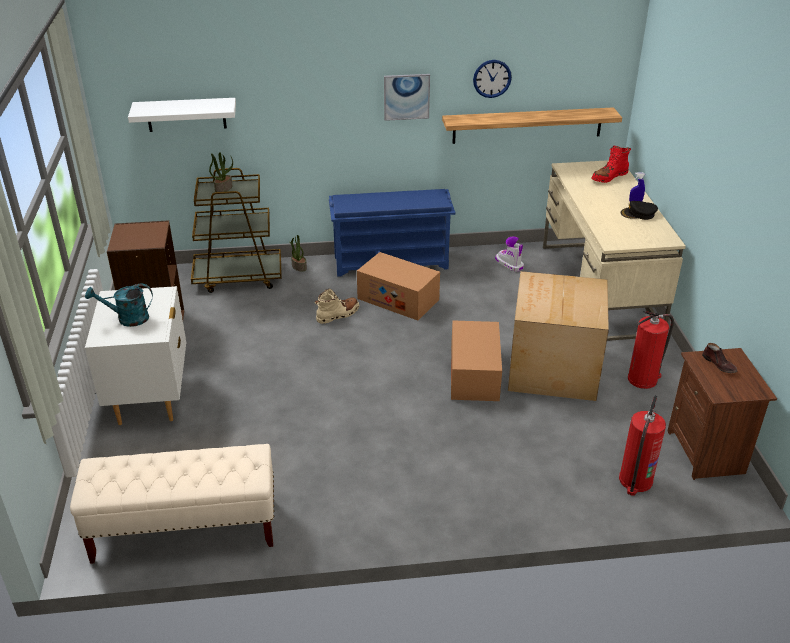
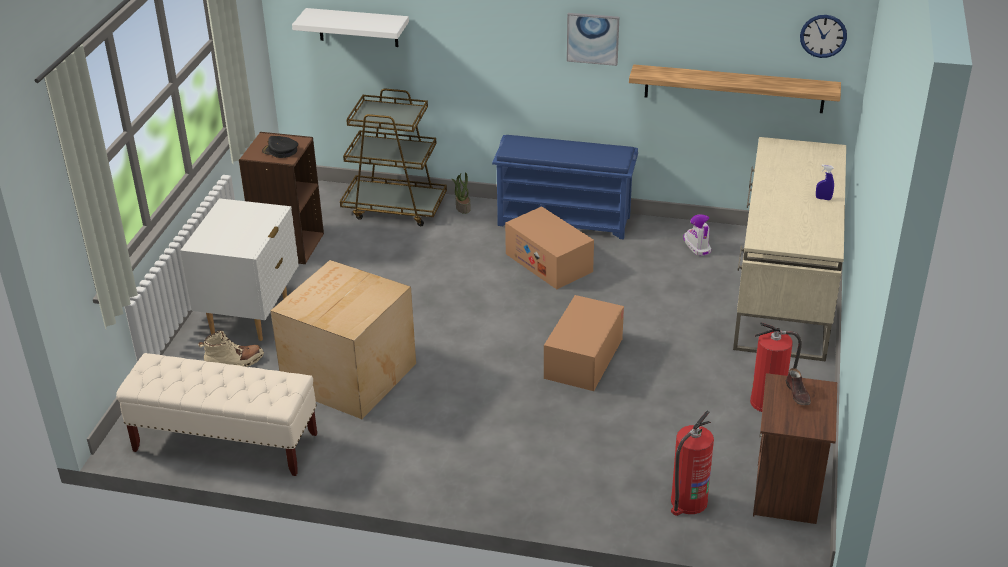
camera: 20 degrees right, 0 degrees up
(127, 319) = (230, 230): turquoise watering can -> none
(223, 188) = (385, 110): potted plant -> none
(338, 314) = (476, 267): beige boot -> beige boot (234, 362)
(492, 78) = (691, 30): wall clock -> wall clock (823, 36)
(551, 369) = (671, 370): cardboard box -> cardboard box (347, 376)
(609, 177) = (815, 164): red boot -> none
(638, 214) = (816, 213): black cap -> black cap (280, 151)

